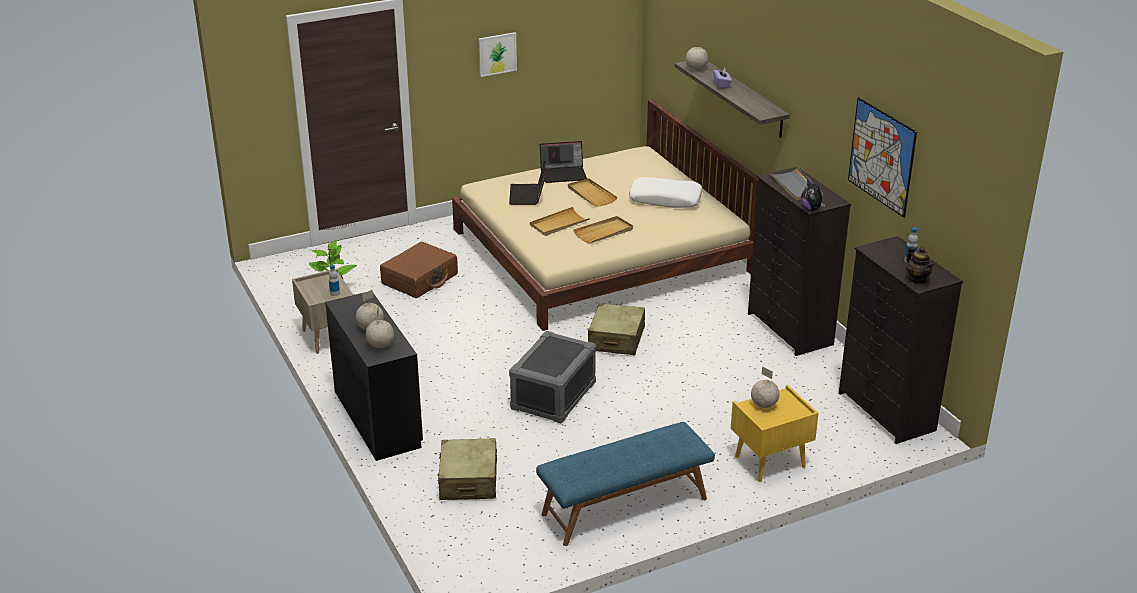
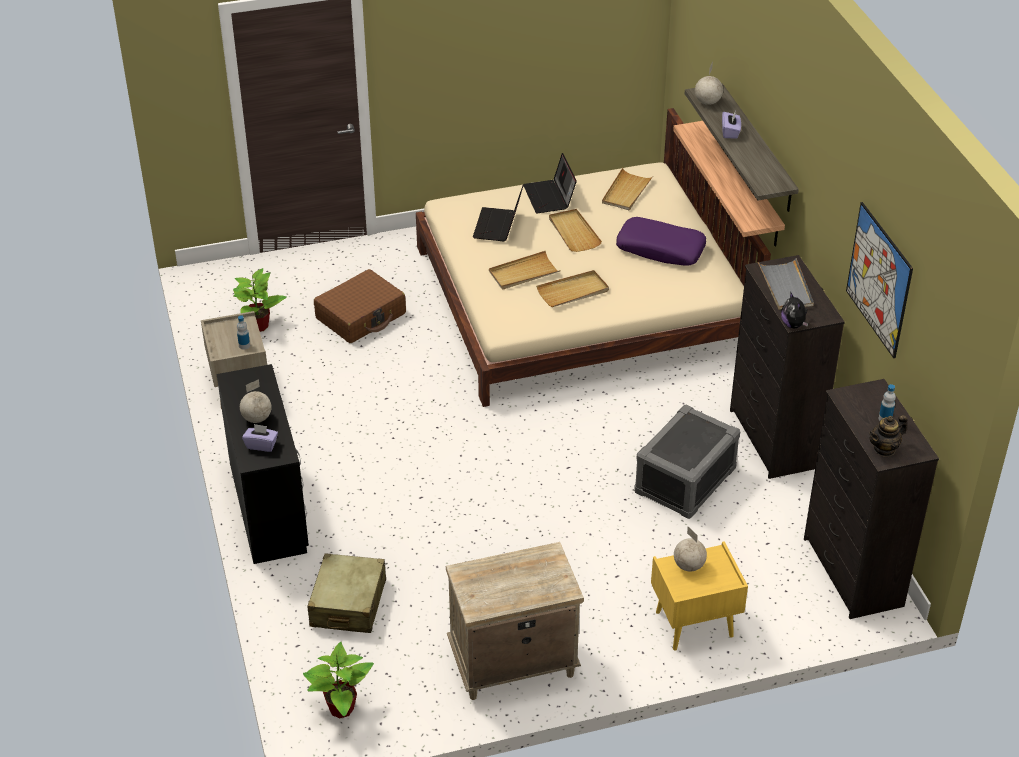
camera: 10 degrees right, 10 degrees up
(380, 346) = (261, 445): globe -> purple tissue box
(484, 558) = (340, 709): none -> potted plant
(497, 54) = (480, 48): picture -> none
(553, 396) = (471, 501): grey storage box -> grey storage box (685, 481)
(564, 174) = (550, 197): laptop -> laptop turned 75 degrees clockwise
(616, 339) = (564, 429): beige suitcase -> none
(624, 166) = (626, 192): none -> beige tray
(625, 507) = (512, 663): blue bench -> beige nightstand
(665, 199) = (661, 249): white pillow -> purple pillow
(732, 133) = (745, 184): none -> shelf
(917, 279) = (884, 449): teapot -> teapot turned 75 degrees clockwise

